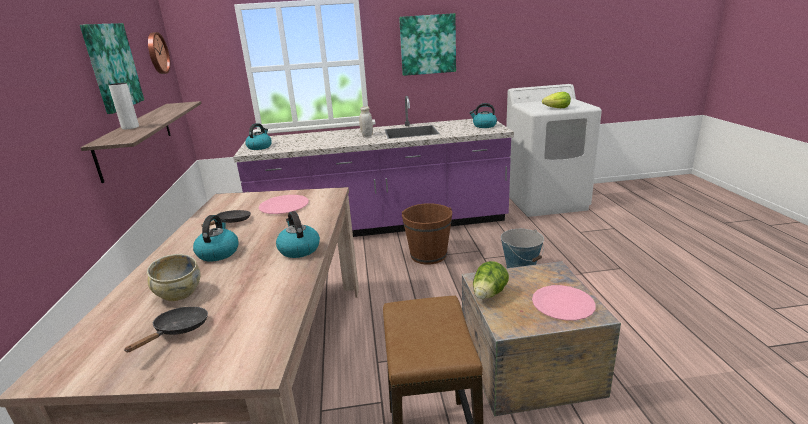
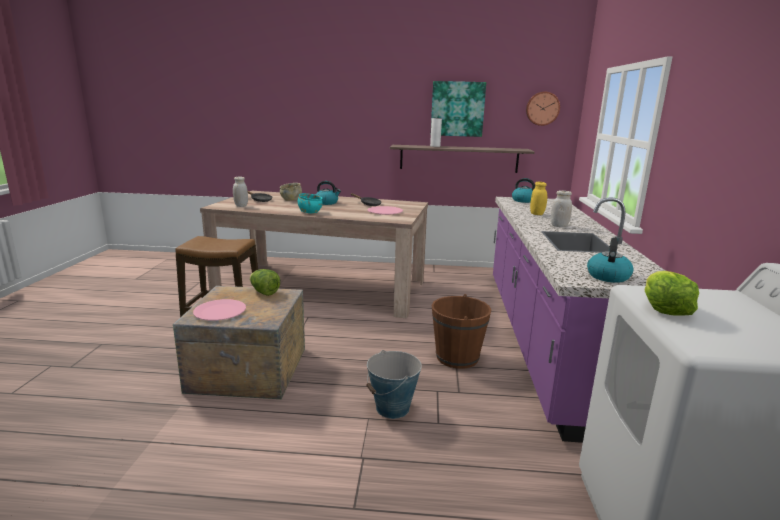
camera: 100 degrees right, 5 degrees down
(247, 333) = (241, 206): none -> white jar
(298, 249) = (310, 212): kettle -> turquoise bowl
(324, 141) = (537, 214): none -> yellow jar
(428, 44) = (707, 135): picture -> none

